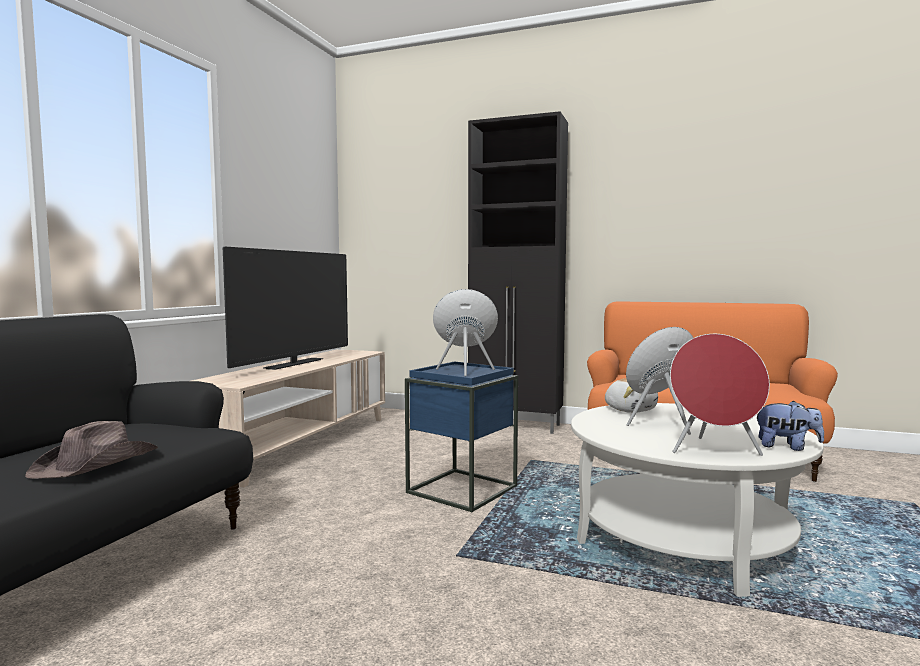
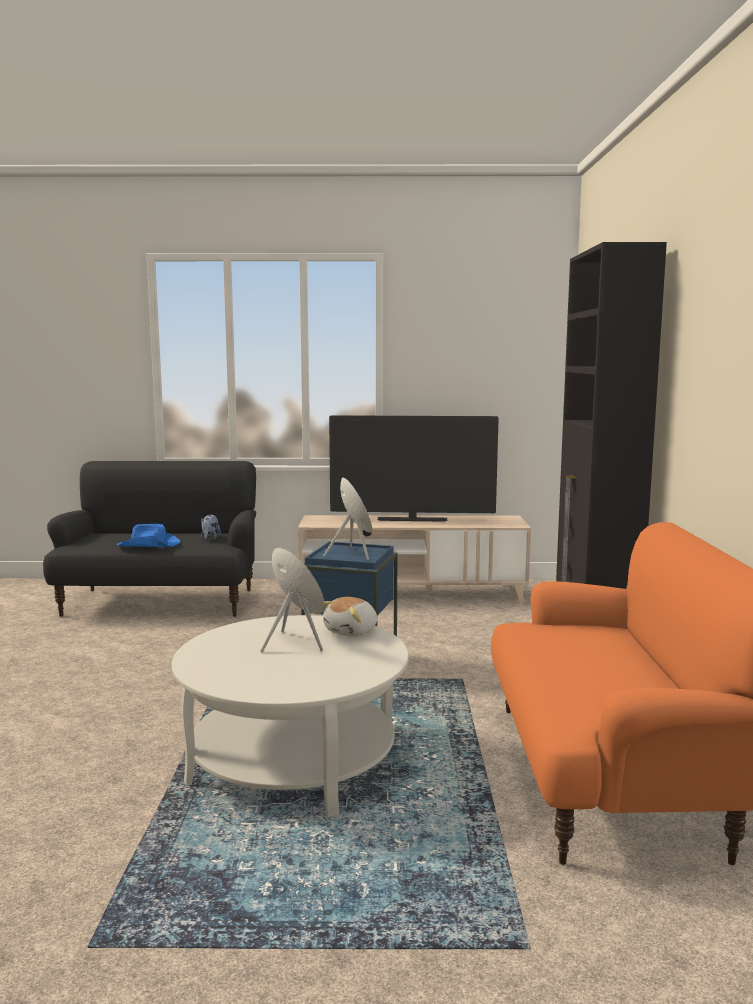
camera: 70 degrees right, 5 degrees up
(97, 463) = (149, 545): brown hat -> blue hat
(714, 451) = (207, 659): red speaker -> none
(786, 447) = (233, 685): plush toy -> plush toy (209, 538)

